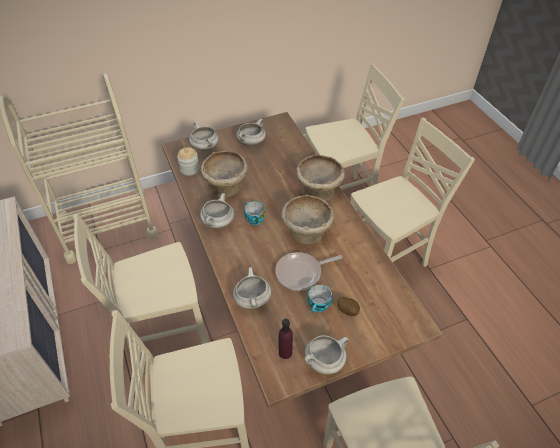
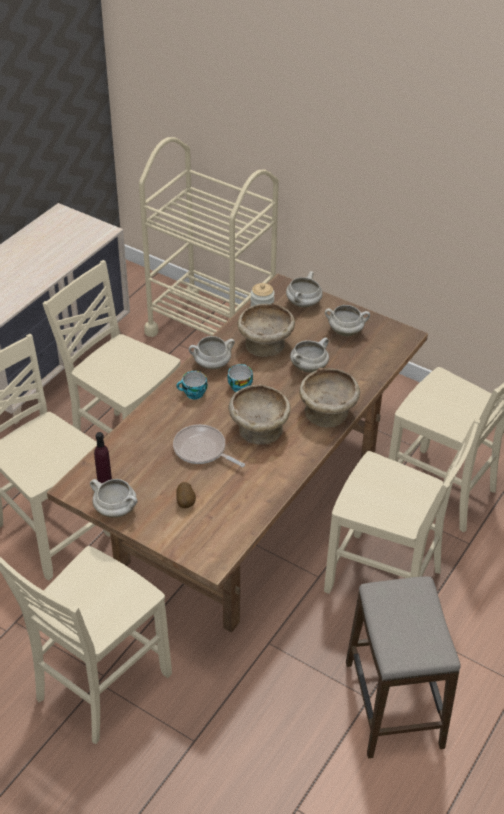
camera: 55 degrees right, 5 degrees down
(252, 299) = (142, 431): white cooking pot -> white cooking pot (309, 367)
(319, 306) = (174, 479): cup -> cup (193, 394)
(477, 309) = (394, 704): none -> stool

